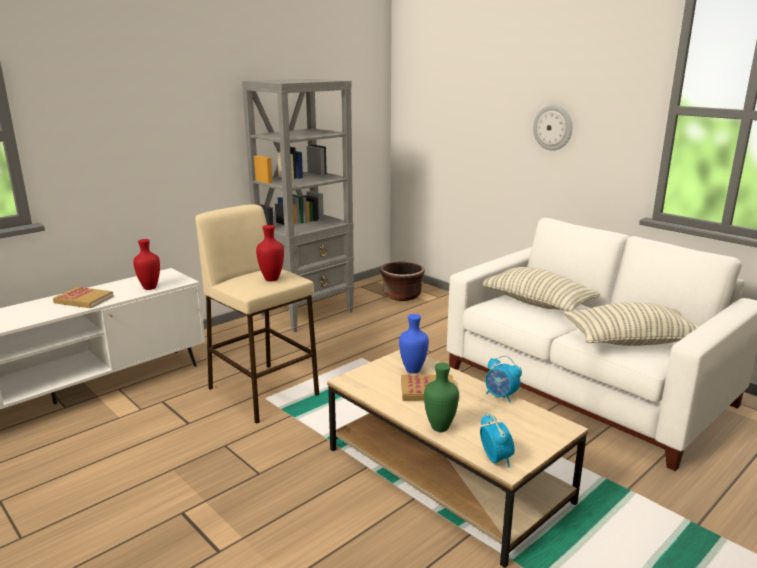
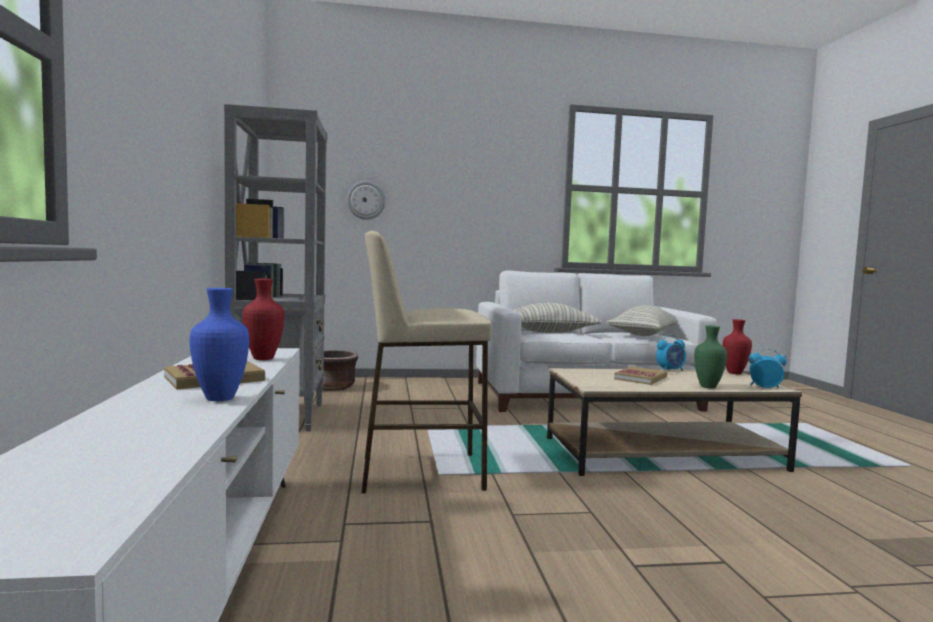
camera: 55 degrees left, 15 degrees down
(271, 280) = (459, 309): red vase -> red vase (735, 373)
(413, 371) = (600, 374): blue vase -> blue vase (222, 399)
(553, 128) = (473, 203): wall clock -> wall clock (366, 200)

